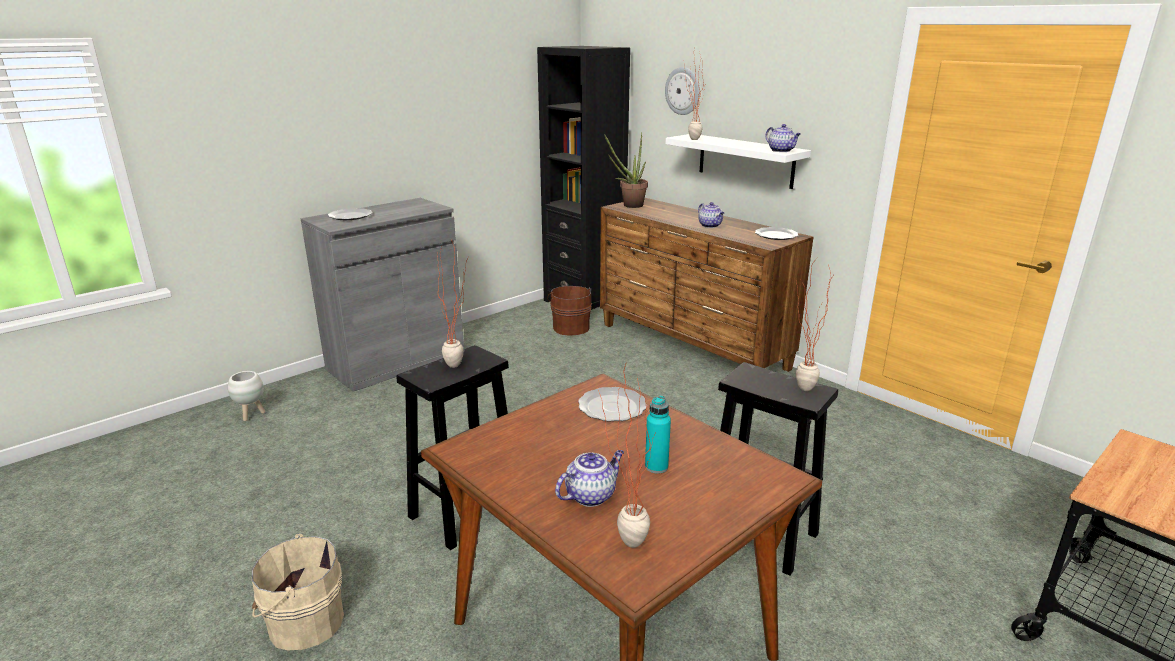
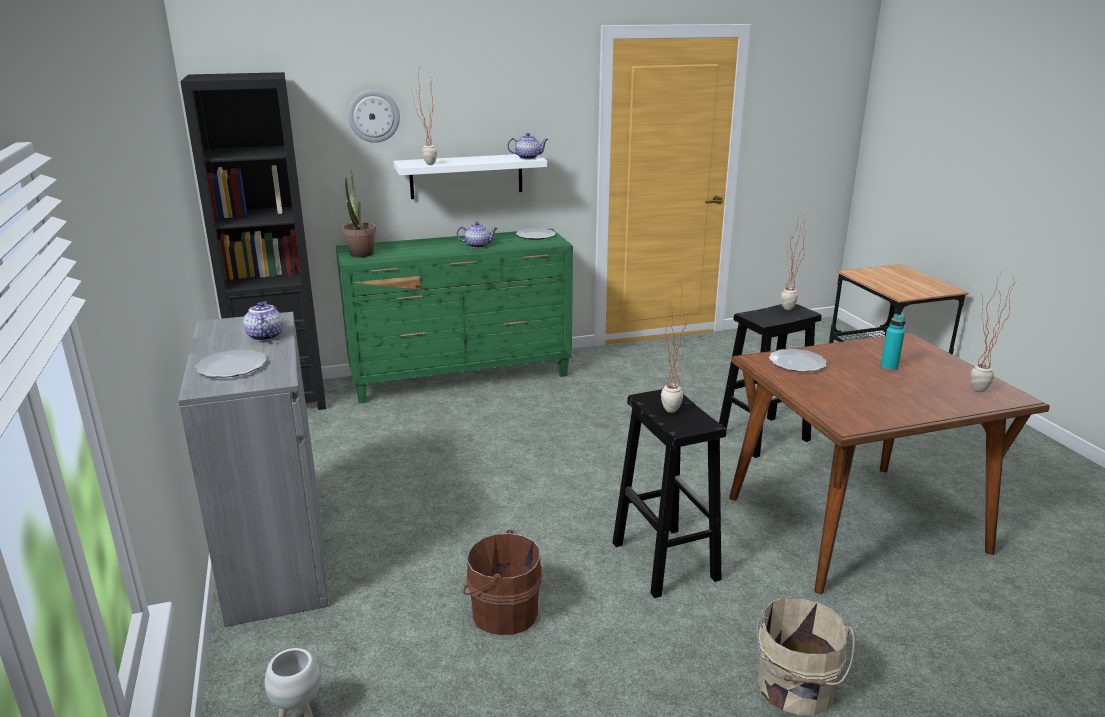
camera: 65 degrees left, 0 degrees up
(570, 327) = (338, 422): brown bucket -> brown bucket (502, 611)
(591, 495) = (922, 391): teapot -> teapot (265, 336)
(691, 346) = (461, 377): brown dresser -> green dresser

